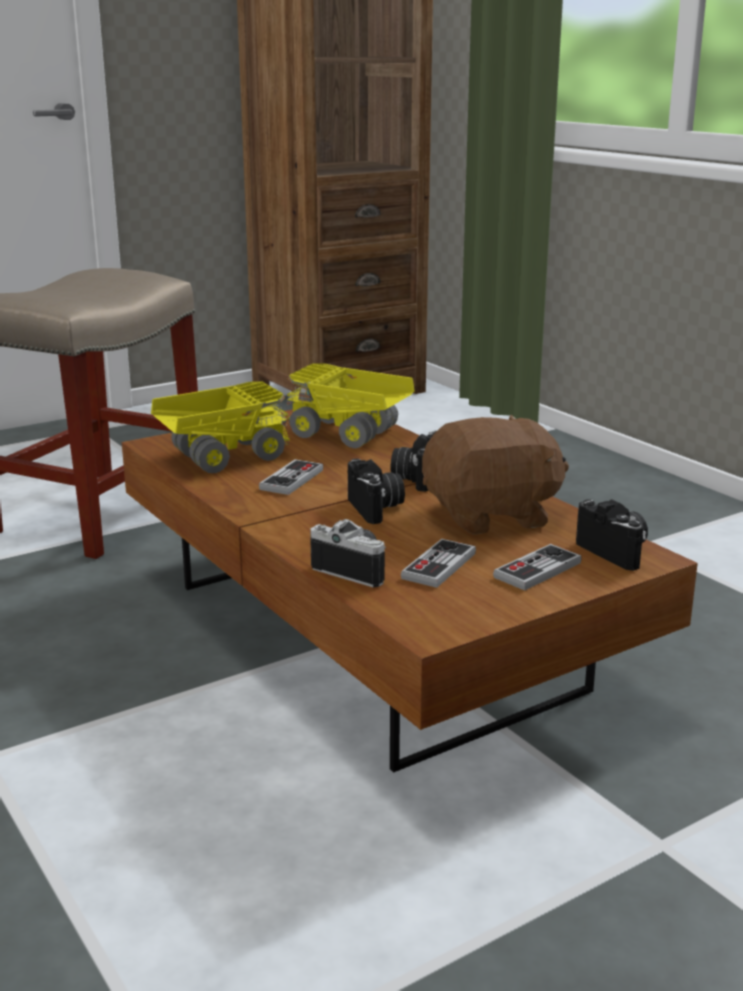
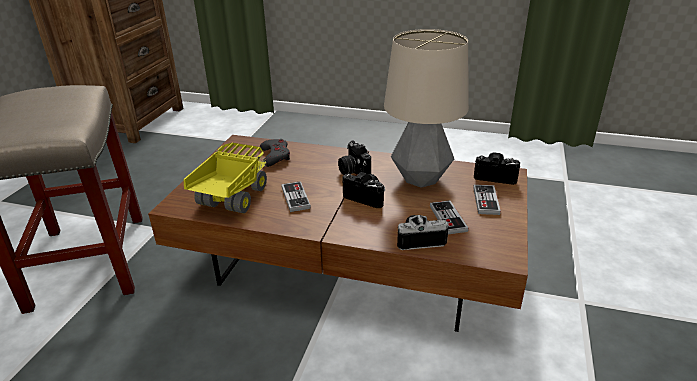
camera: 40 degrees left, 10 degrees up
(349, 434) = (275, 156): toy truck -> grey game controller
(491, 516) = (420, 179): brown plush toy -> table lamp

